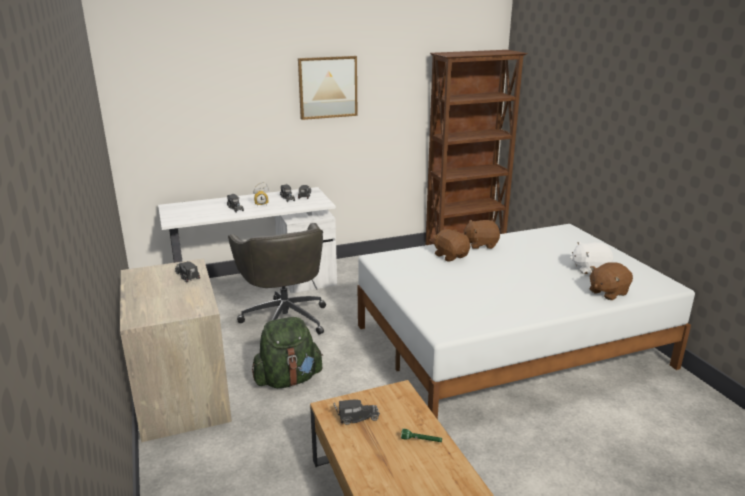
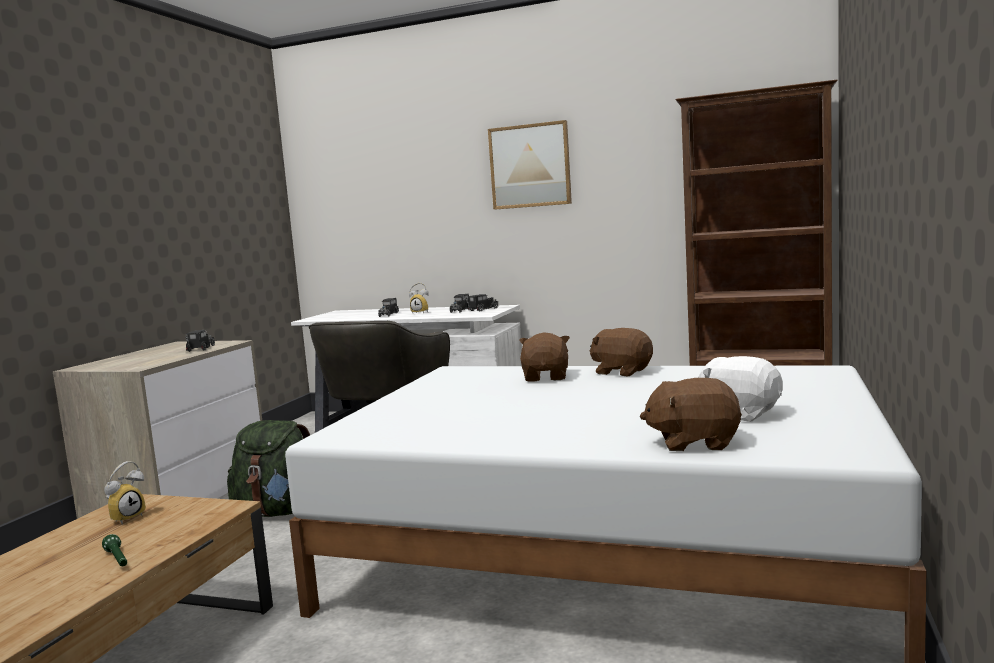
camera: 40 degrees right, 15 degrees down
(356, 418) = (126, 517): toy truck -> alarm clock

